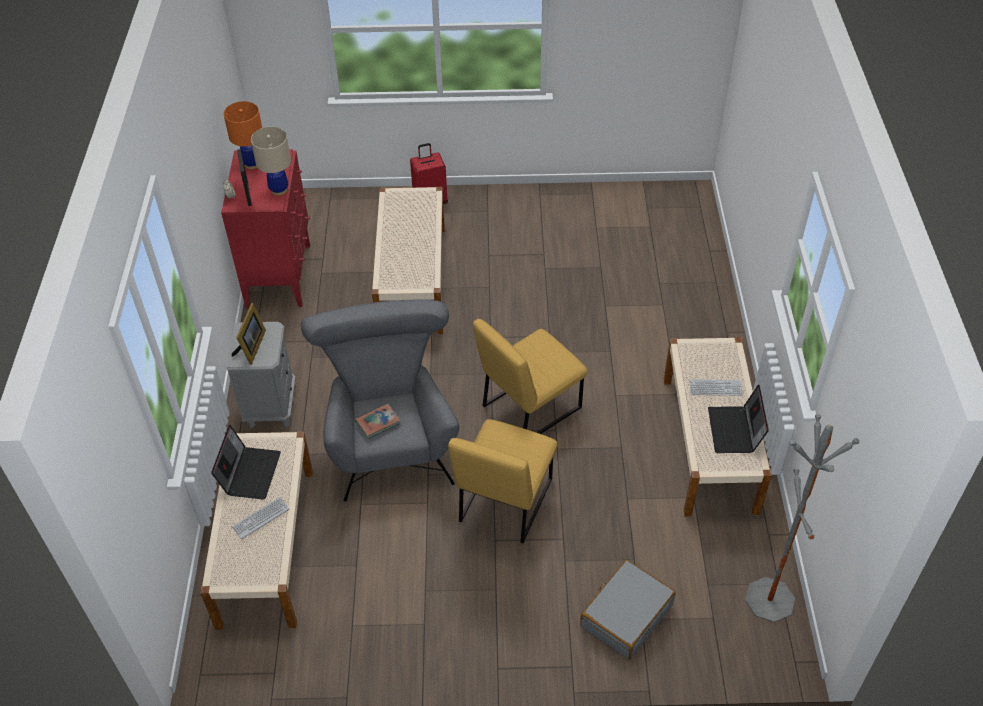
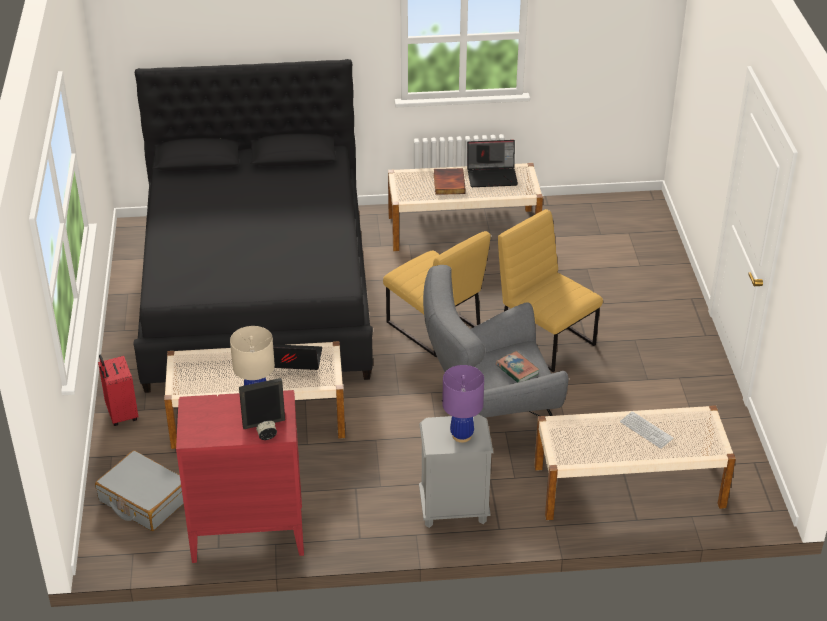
camera: 95 degrees left, 10 degrees down
(250, 472) = (596, 446): laptop -> laptop (291, 361)
(251, 347) = (461, 436): picture frame -> purple table lamp
(252, 164) = (205, 428): orange table lamp -> none
(504, 502) = (545, 339): yellow chair -> yellow chair turned 150 degrees counterclockwise
(591, 276) = (257, 293): none -> black bed
(626, 615) = (639, 272): grey suitcase -> grey suitcase (144, 500)
(715, 388) = (448, 183): keyboard -> book
(770, 599) = (605, 207): grey clothes rack -> none

